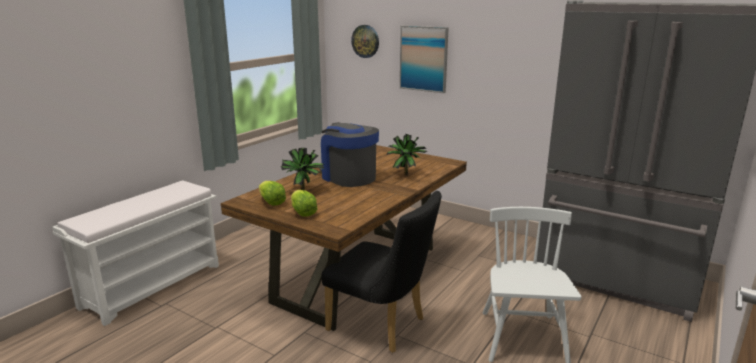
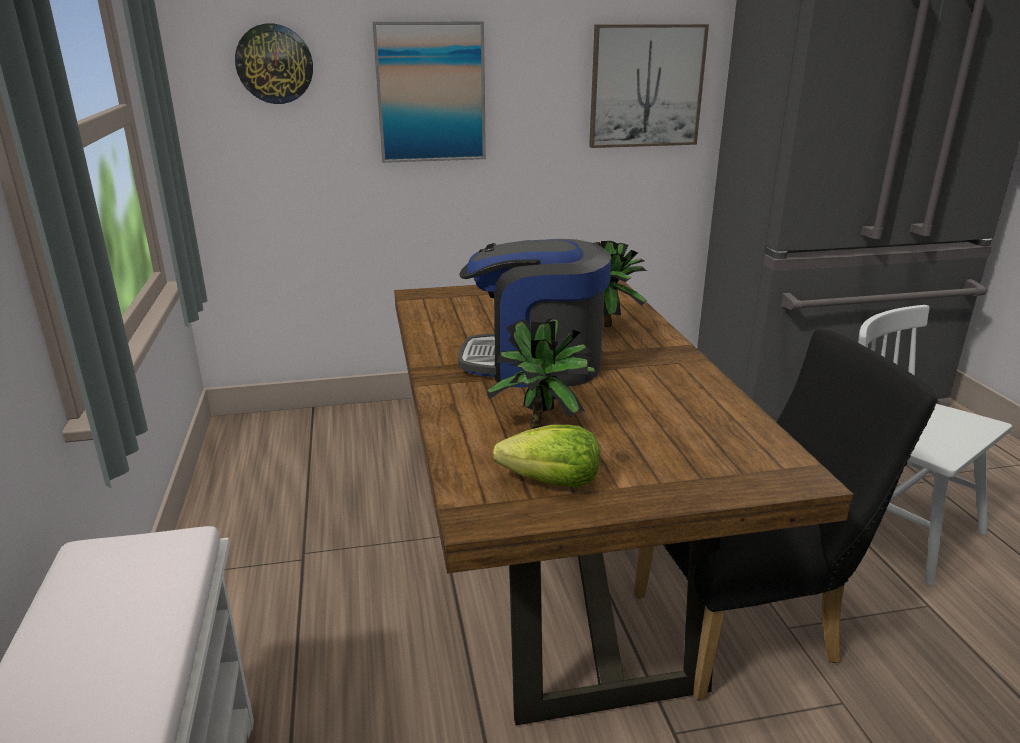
camera: 45 degrees left, 5 degrees up
(303, 213) = (665, 474): lettuce -> none
(531, 65) = (646, 86): none -> picture

